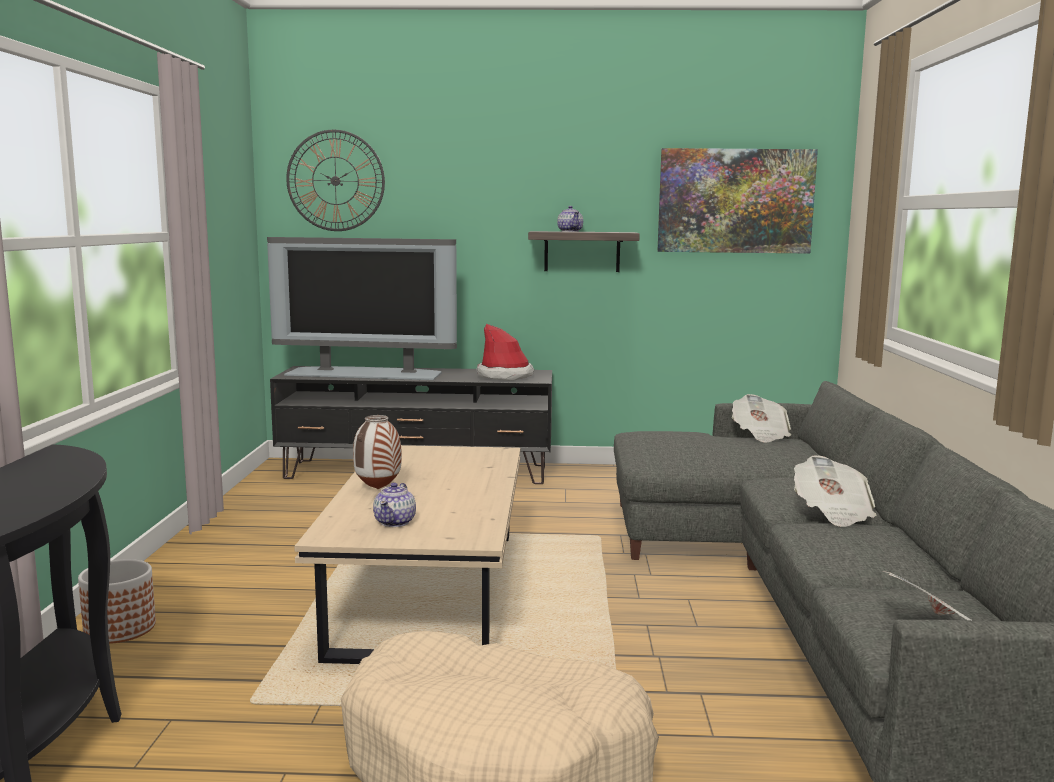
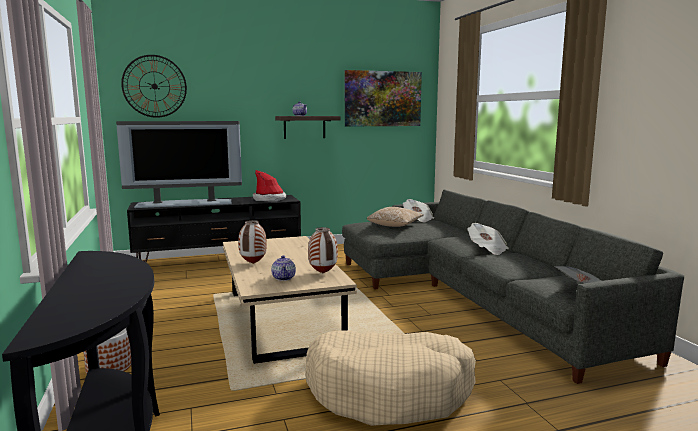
camera: 20 degrees left, 0 degrees up
(467, 521) = (322, 273): none -> vase
(700, 443) = (395, 225): none -> pillow

